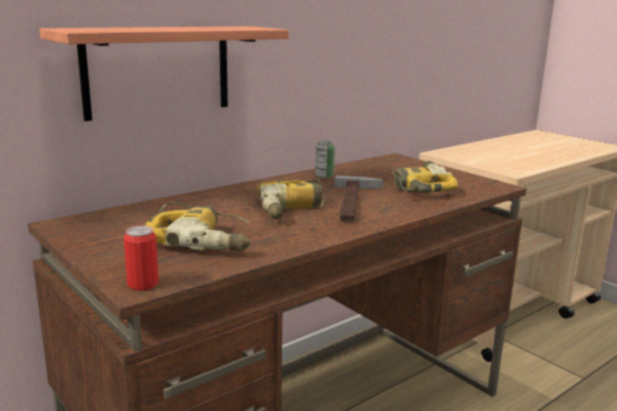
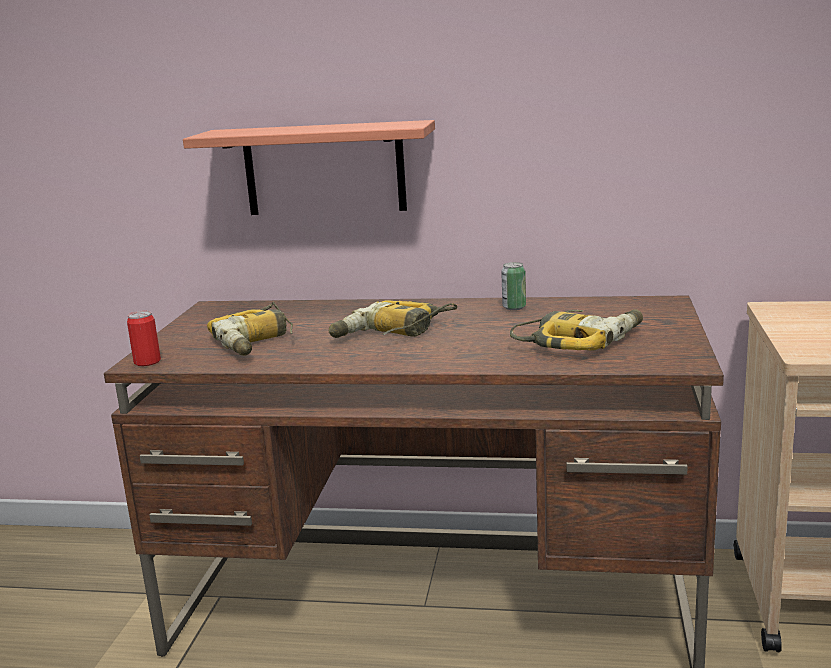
camera: 50 degrees right, 0 degrees up
(356, 202) = (463, 341): hammer -> none

